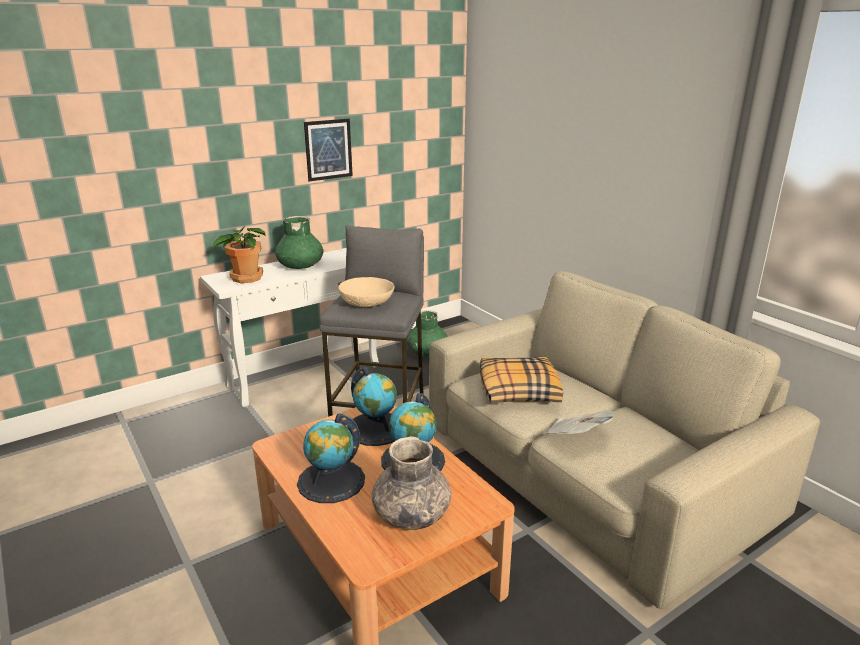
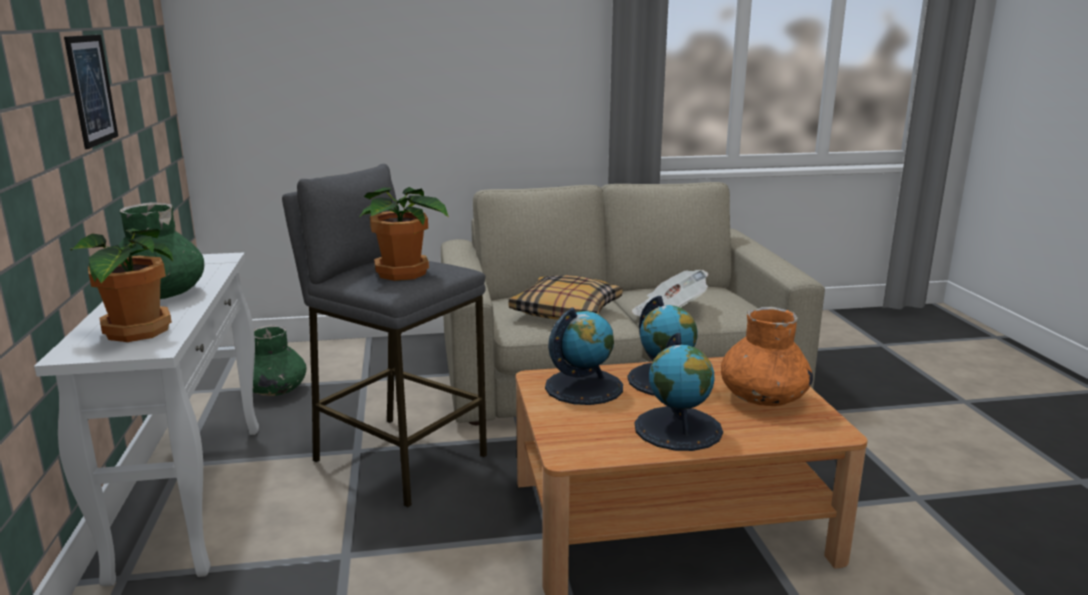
camera: 65 degrees left, 5 degrees down
(367, 303) = (403, 273): beige bowl -> potted plant
(411, 514) = (763, 398): grey vase -> orange vase

